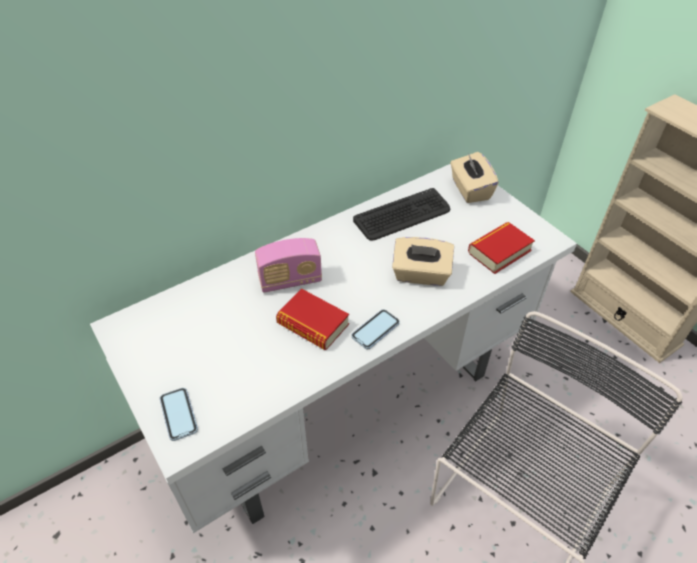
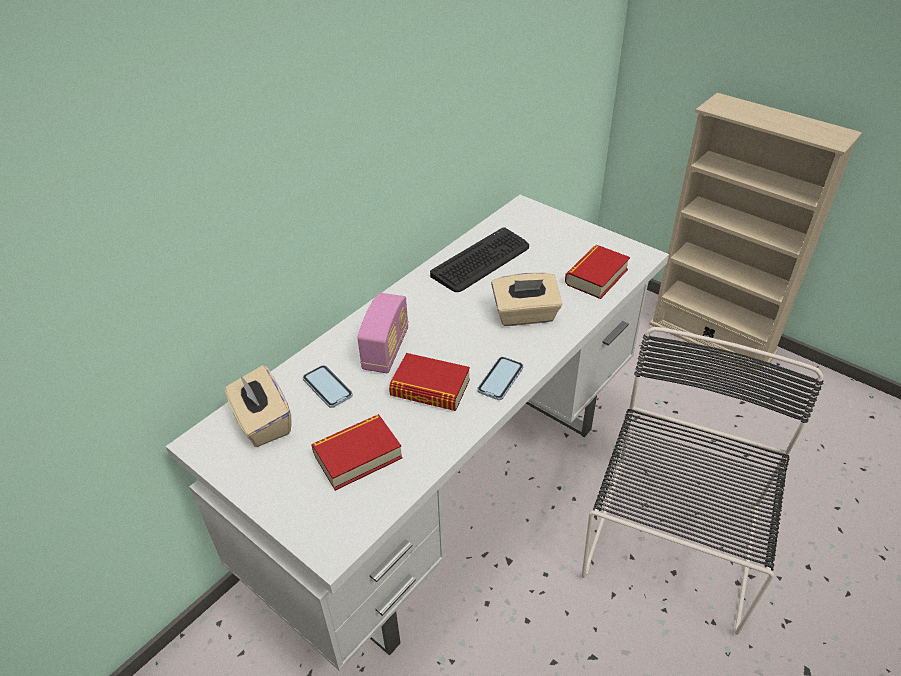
camera: 15 degrees left, 5 degrees down
(179, 414) = (317, 516): phone -> phone (327, 387)
(230, 370) = (357, 456): none -> book
(290, 280) = (386, 350): radio -> radio turned 45 degrees counterclockwise
(470, 190) = (541, 223): beige tissue box -> beige tissue box (262, 422)

